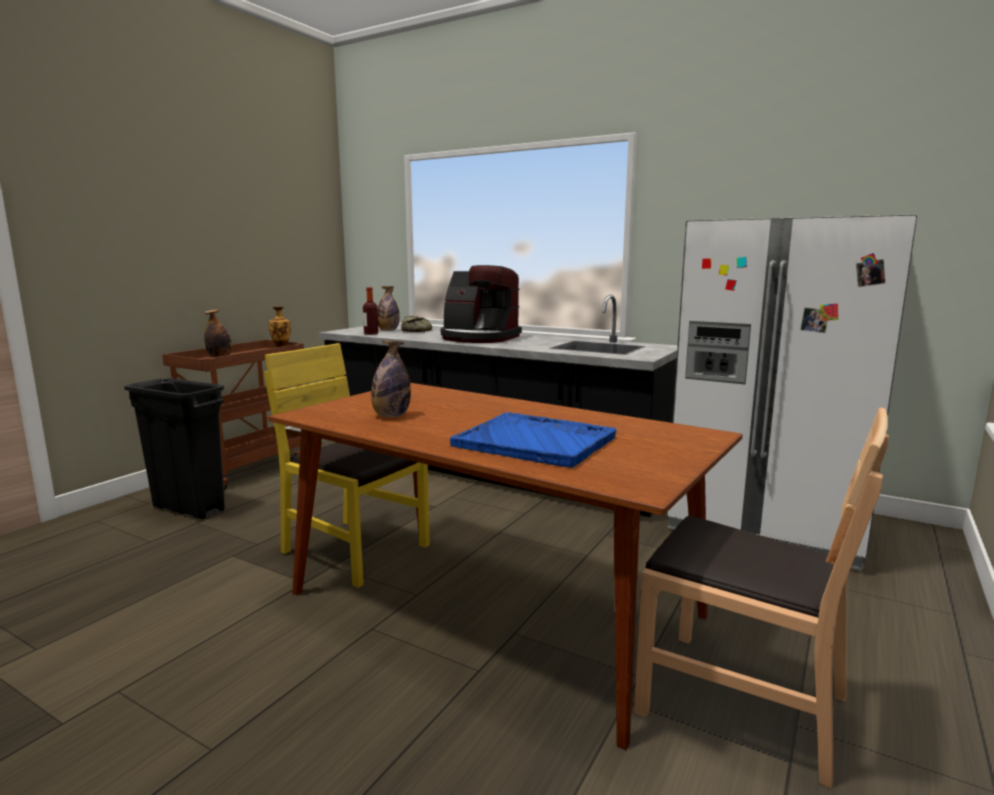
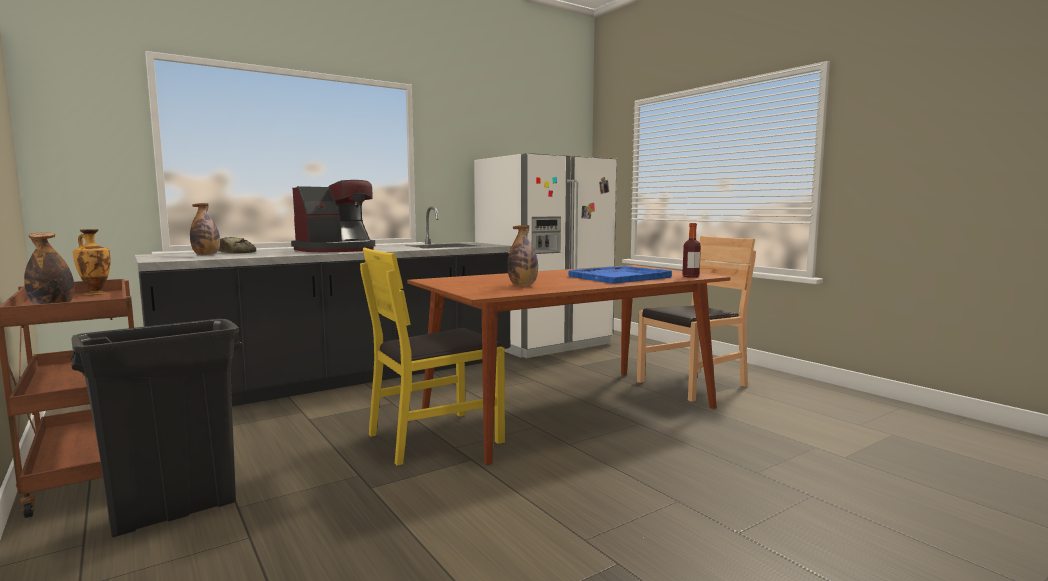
camera: 65 degrees left, 5 degrees down
(371, 333) = (215, 257): bottle -> bottle (690, 276)

